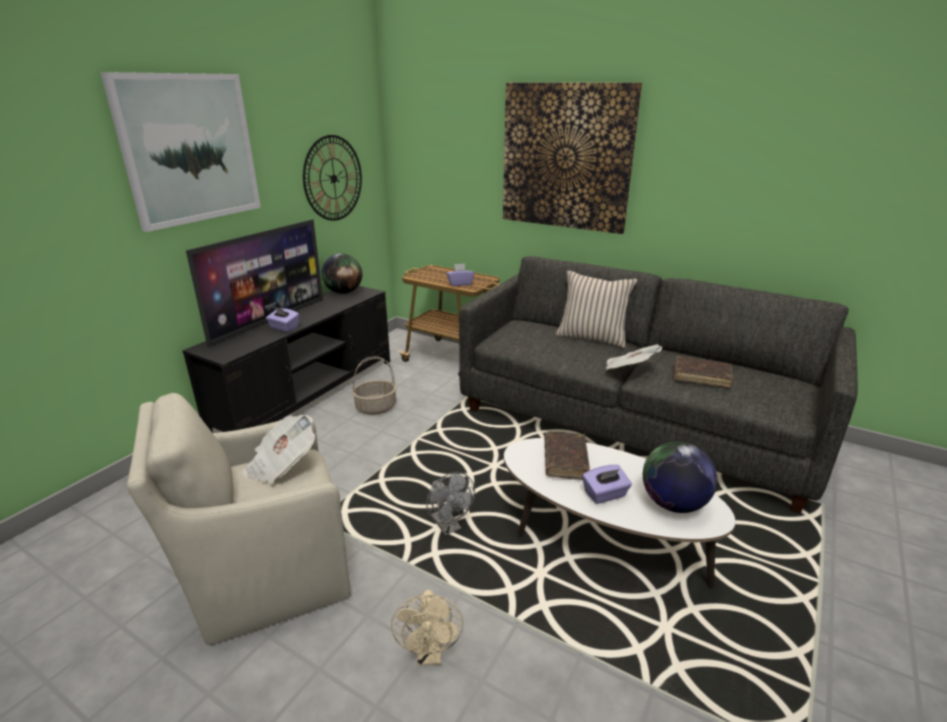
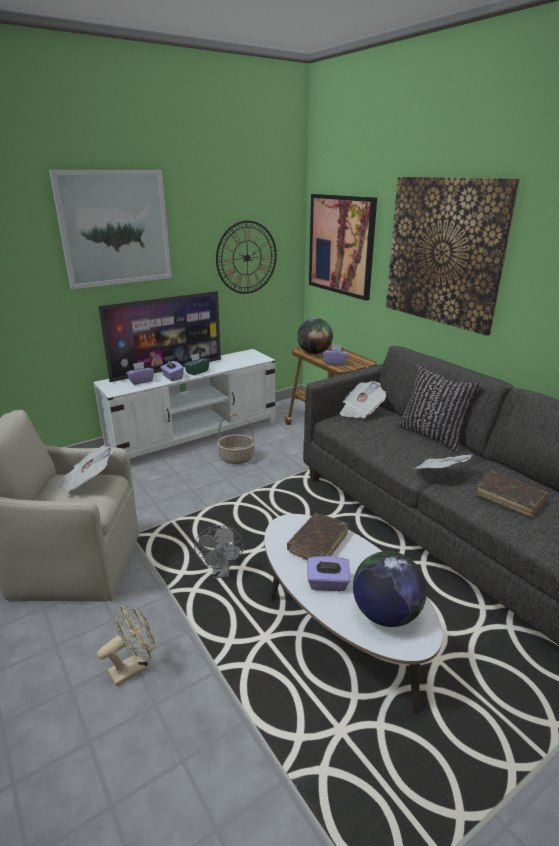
camera: 25 degrees right, 0 degrees up
(247, 339) = (141, 381): none -> purple tissue box
(308, 317) = (197, 372): none -> green tissue box
(308, 394) = (195, 435): black tv stand -> white tv stand
(344, 292) = (242, 356): globe -> globe (314, 353)
(430, 654) = (134, 667): beige fan -> beige fan turned 150 degrees counterclockwise
(436, 158) = (341, 245): none -> picture
(513, 327) = (360, 411): none -> newspaper
(592, 337) = (431, 435): beige pillow -> black pillow

